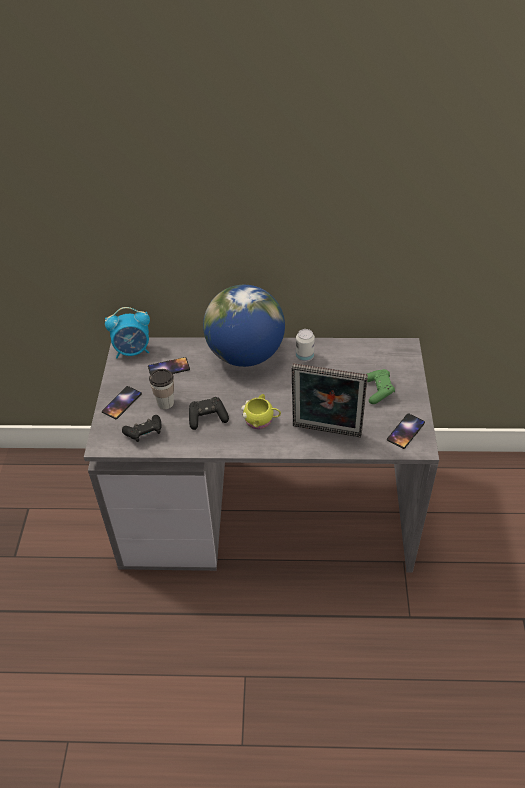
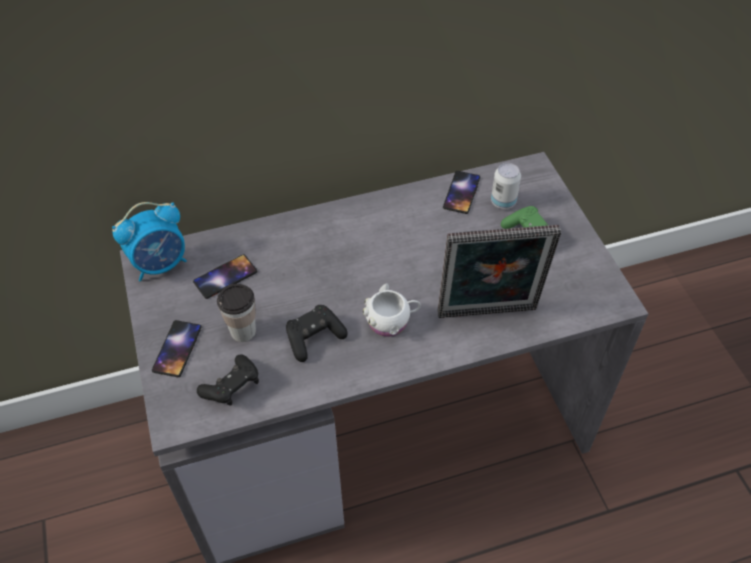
camera: 20 degrees left, 5 degrees up
(245, 355) = (327, 230): globe -> none
(261, 420) = (391, 321): yellow mug -> white mug
(304, 357) = (409, 213): can -> can (503, 202)
(406, 431) = (589, 285): phone -> phone (461, 192)

